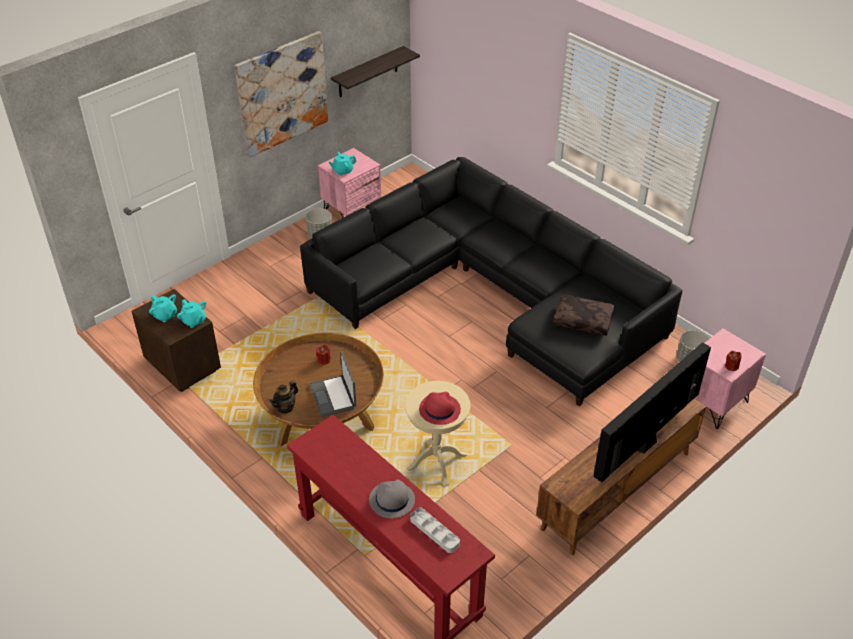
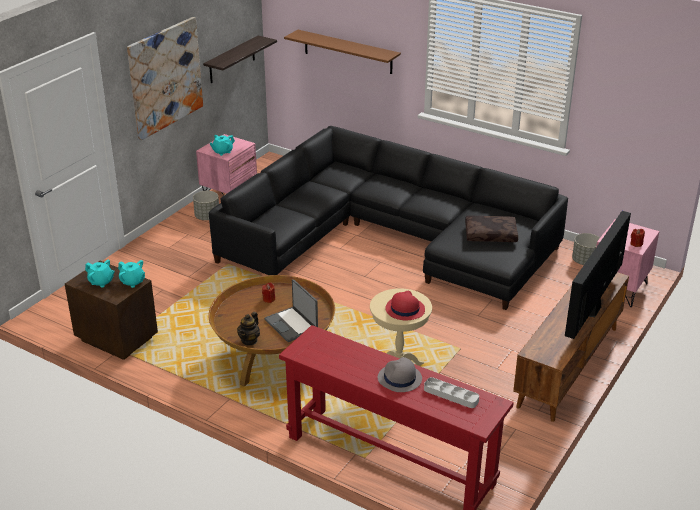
camera: 15 degrees left, 10 degrees down
(486, 82) = (348, 52): none -> brown shelf

